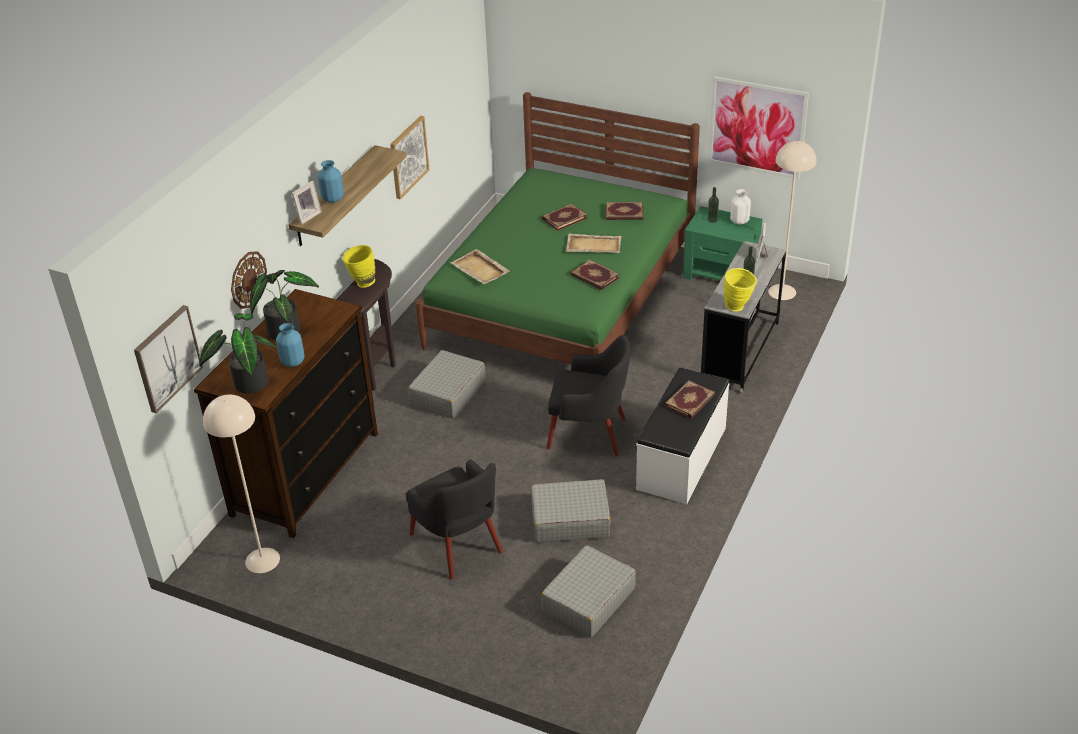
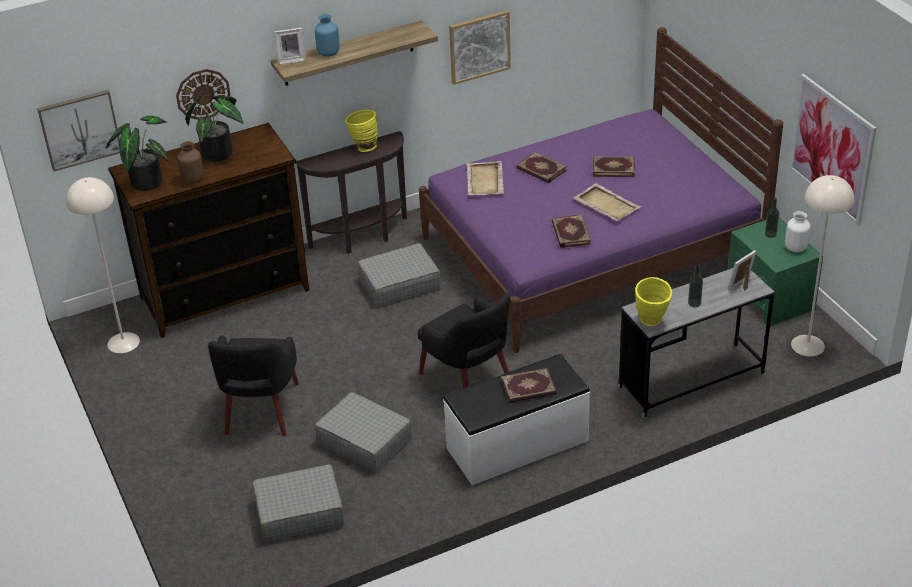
camera: 40 degrees right, 0 degrees up
(292, 362) = (192, 180): blue vase -> brown vase
(562, 299) = (590, 251): green bed -> purple bed
(624, 213) = (674, 187): book -> book (541, 170)

